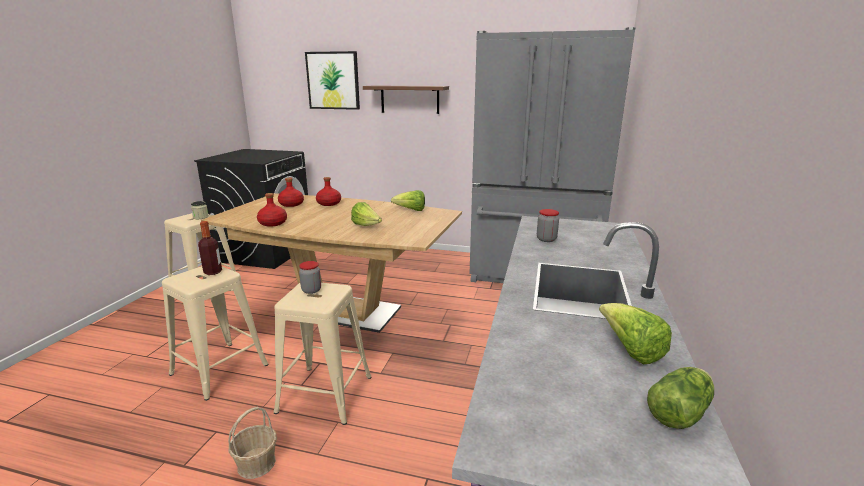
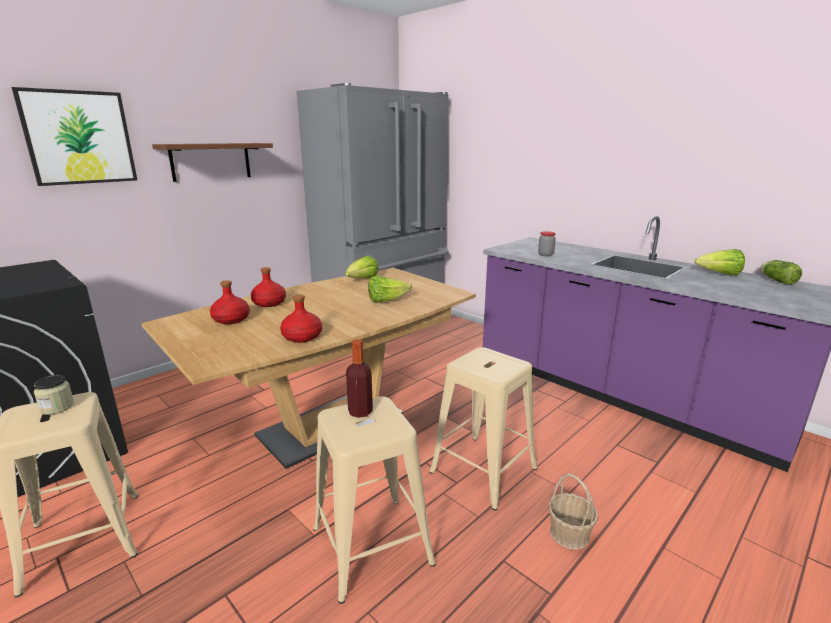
camera: 60 degrees left, 0 degrees up
(311, 290) = (477, 363): jar -> none

